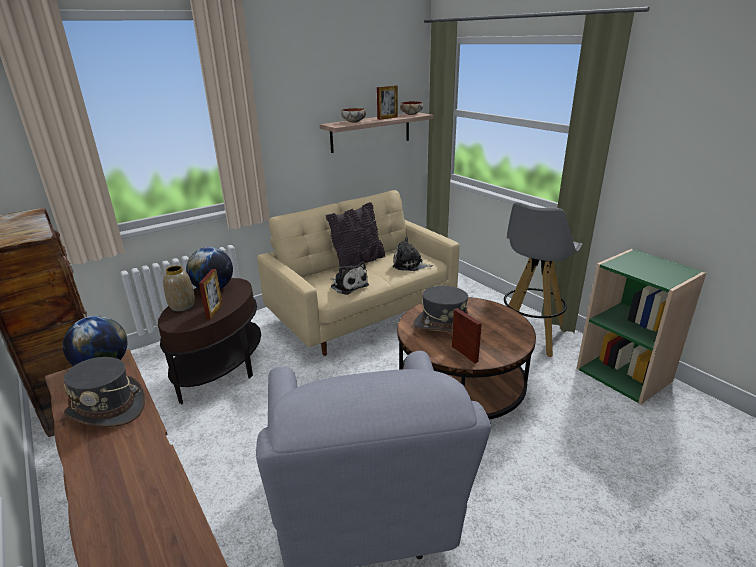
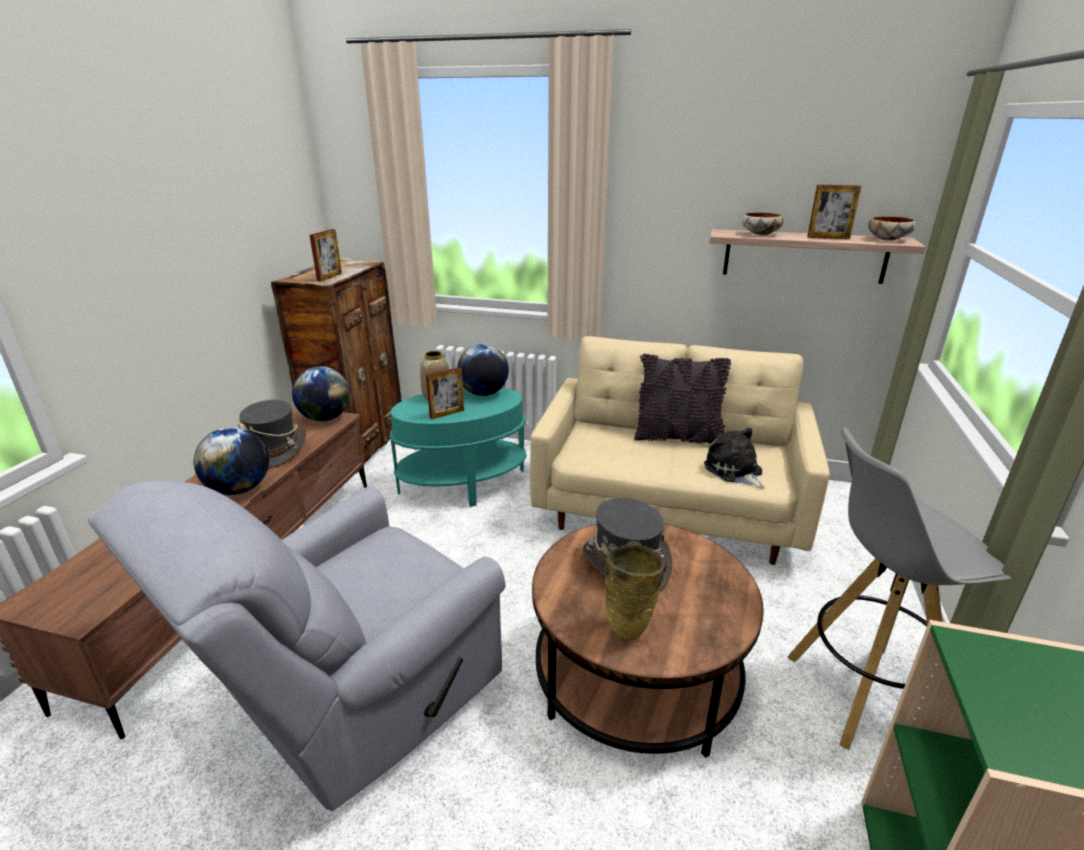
camera: 50 degrees right, 0 degrees up
(141, 445) = (240, 489): none -> globe
(221, 370) = (463, 484): brown side table -> turquoise side table
(348, 285) = (617, 456): plush toy -> none
(464, 354) = (582, 612): picture frame -> picture frame (329, 277)
(490, 346) = (630, 628): none -> beige vase

